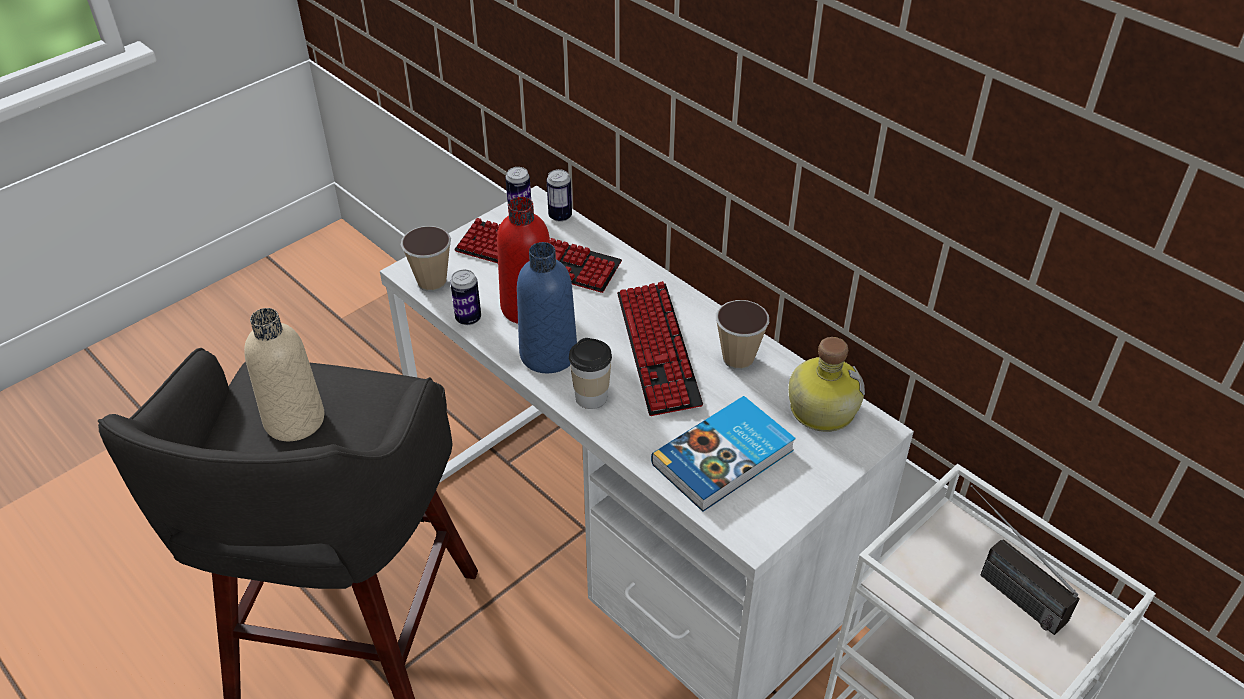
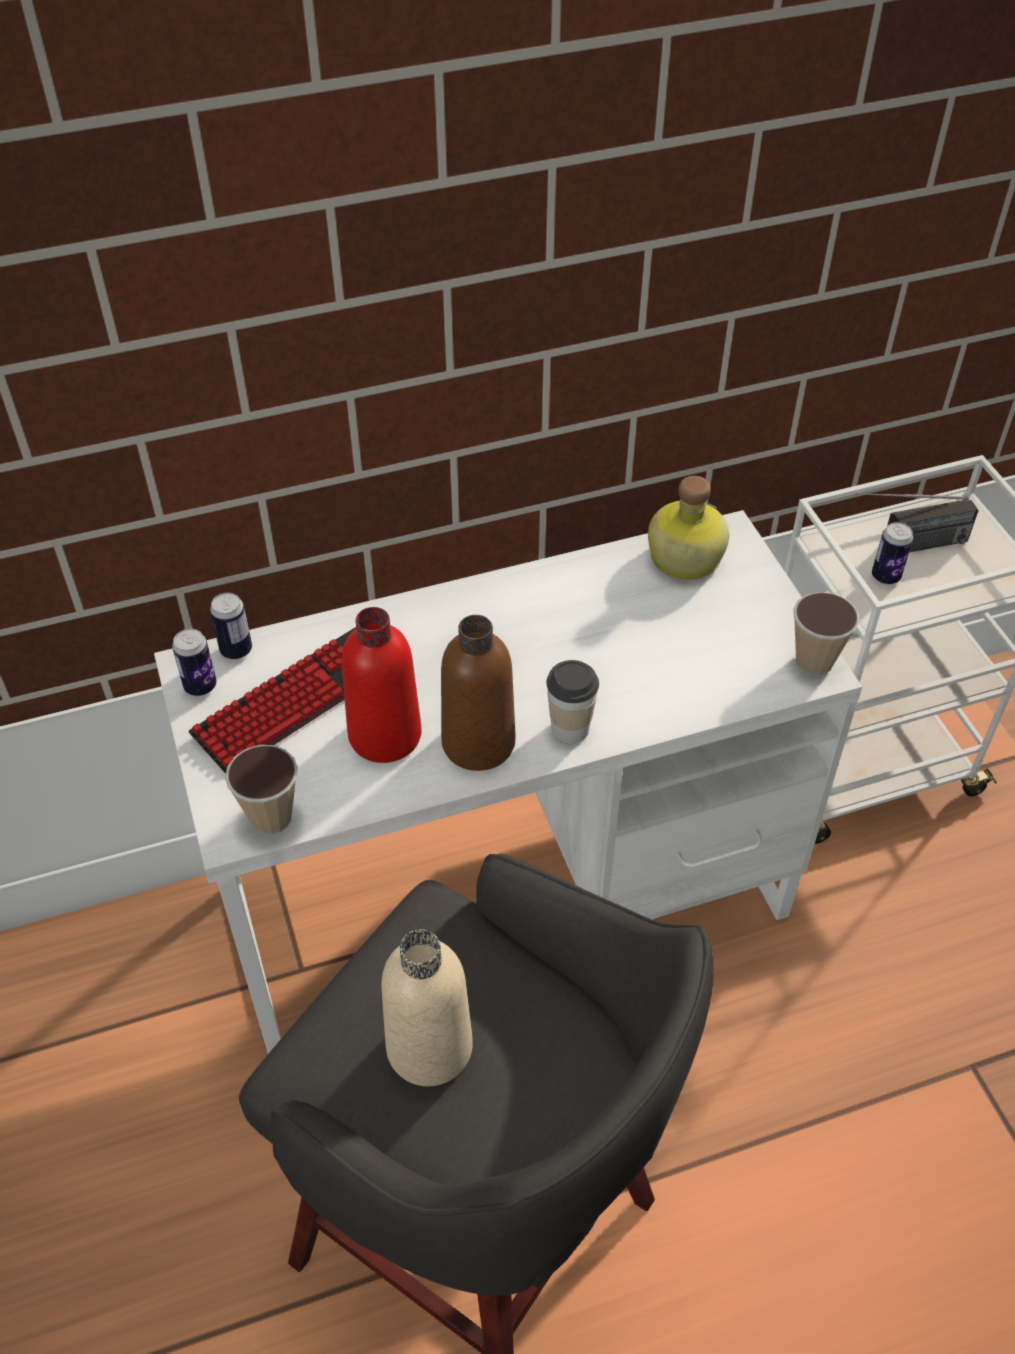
camera: 65 degrees left, 5 degrees up
(468, 318) = (367, 800): can -> can (885, 576)
(548, 354) = (478, 743): blue bottle -> brown bottle
(657, 349) = (528, 646): keyboard -> none
(725, 458) = (714, 653): book -> none
(738, 359) = (580, 589): cup -> cup (814, 661)

